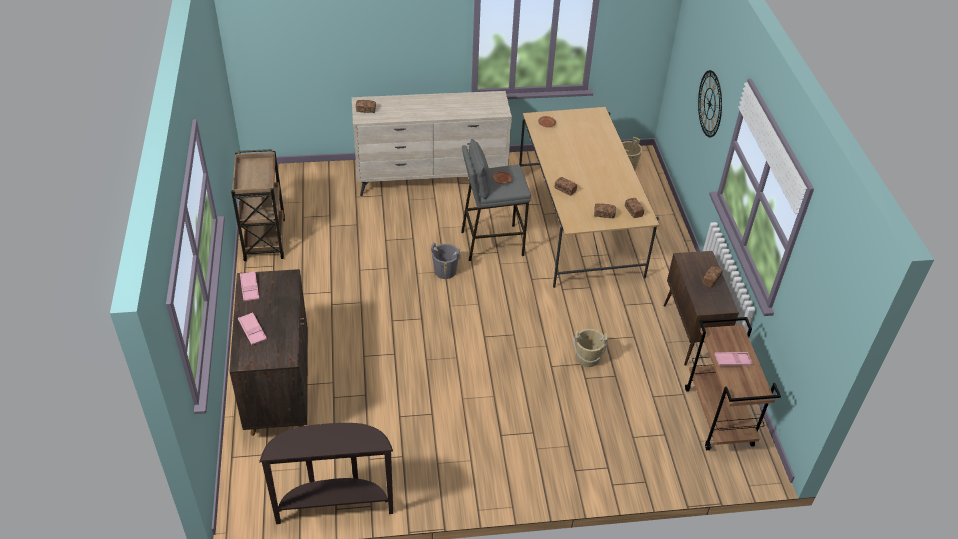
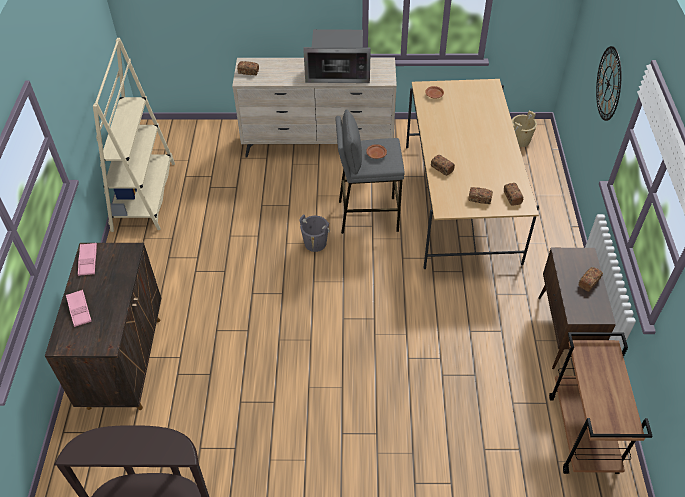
camera: 10 degrees right, 5 degrees up
(264, 238) = (144, 196): brown cart -> beige bookcase
(453, 107) = (338, 72): none -> microwave
(587, 358) = (448, 352): beige bucket -> none
(732, 361) = (601, 384): pink tray -> none

